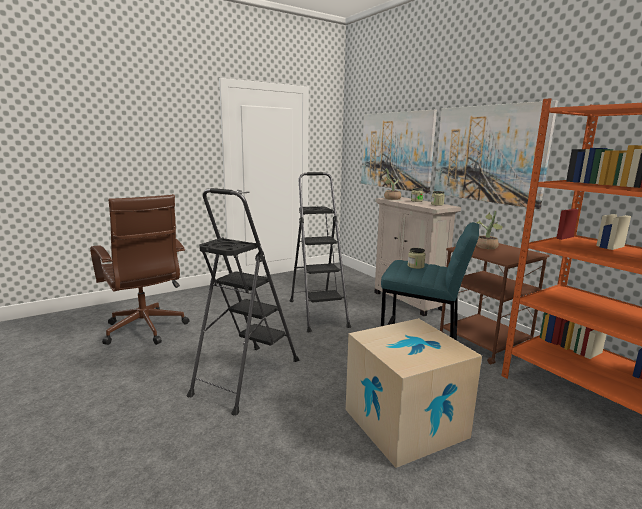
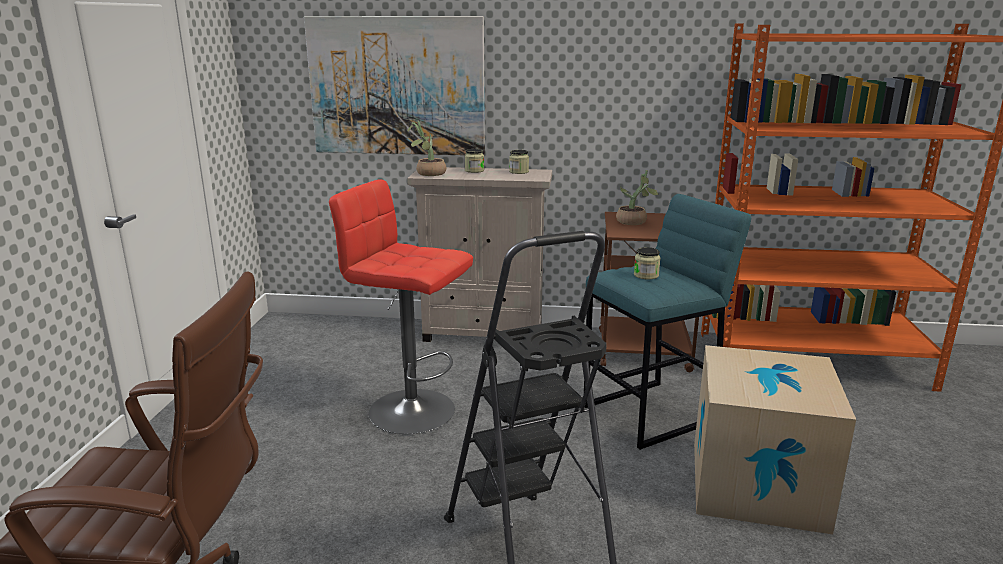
camera: 50 degrees left, 5 degrees up
(317, 312) = (411, 410): step ladder -> red stool
(488, 154) = (588, 87): picture -> none

